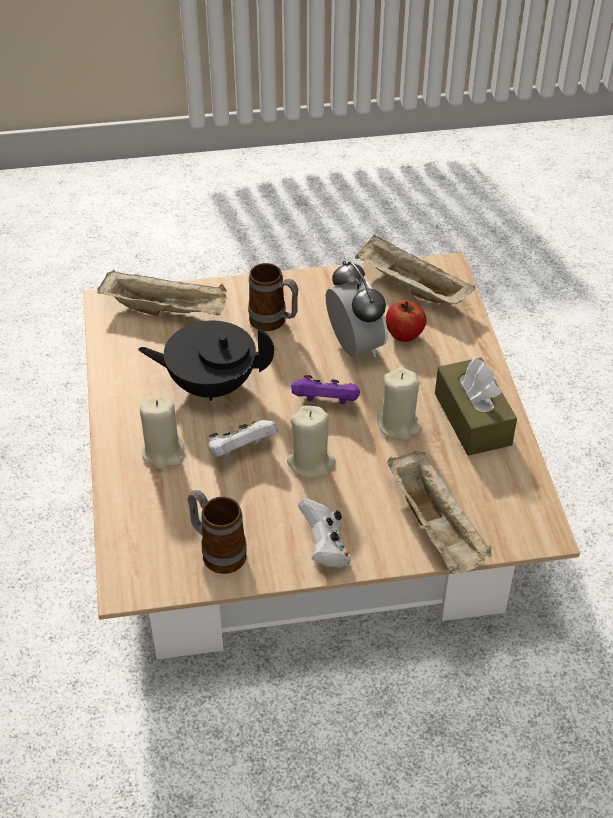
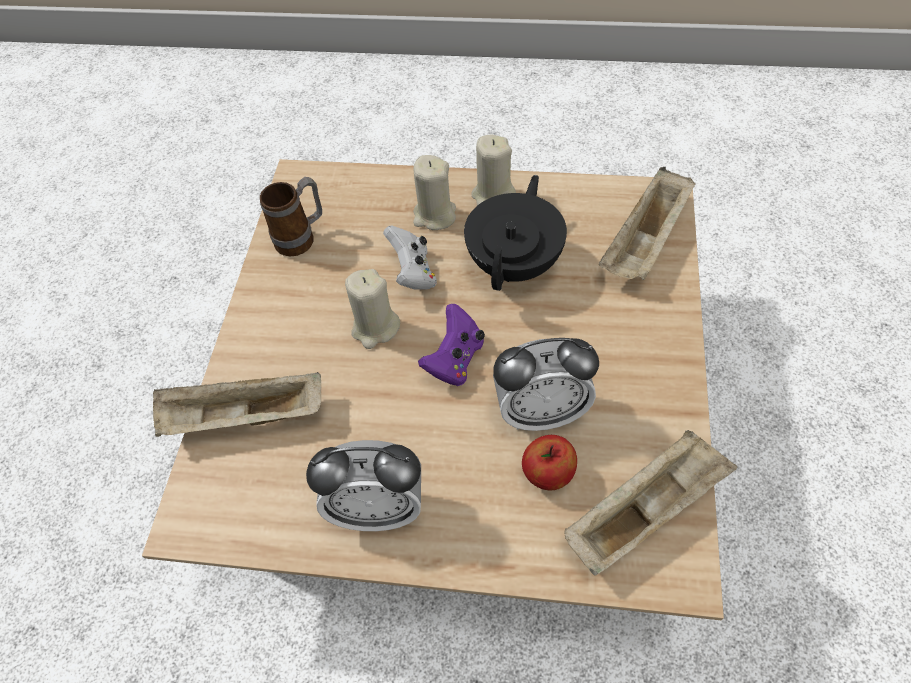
camera: 110 degrees right, 10 degrees up
(274, 323) = (603, 336): mug -> none
(325, 548) = (266, 317): white game controller -> none
(399, 425) = (397, 423): beige candle -> beige candle (493, 195)
(472, 419) = (378, 508): brown tissue box -> alarm clock

